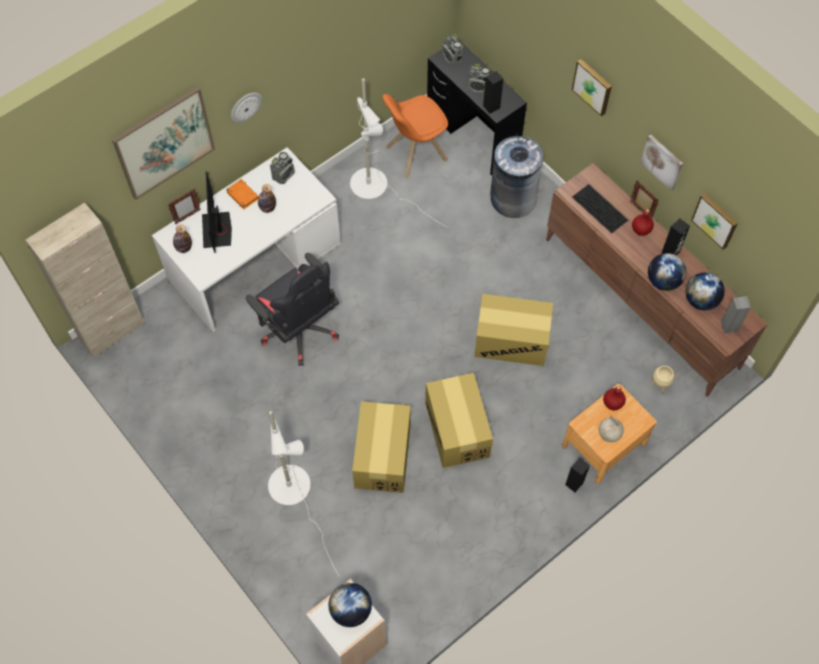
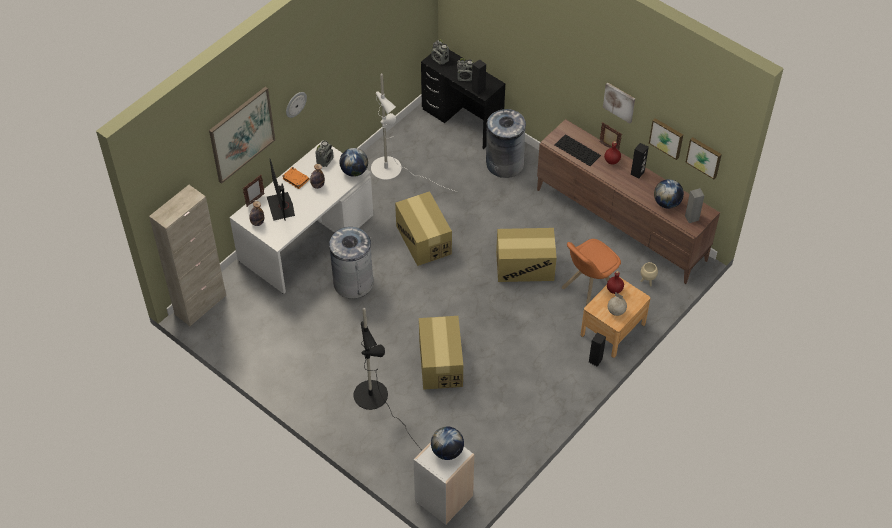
camera: 10 degrees left, 10 degrees down
(294, 493) = (376, 400): white floor lamp -> black floor lamp
(299, 329) = (353, 282): black office chair -> grey trash can
(415, 153) = (419, 141): orange chair -> orange chair (588, 289)
(457, 429) = (495, 335): cardboard box -> cardboard box (423, 239)
(593, 86) = (557, 55): picture -> picture (704, 157)
(663, 281) = (636, 194): globe -> globe (354, 171)

